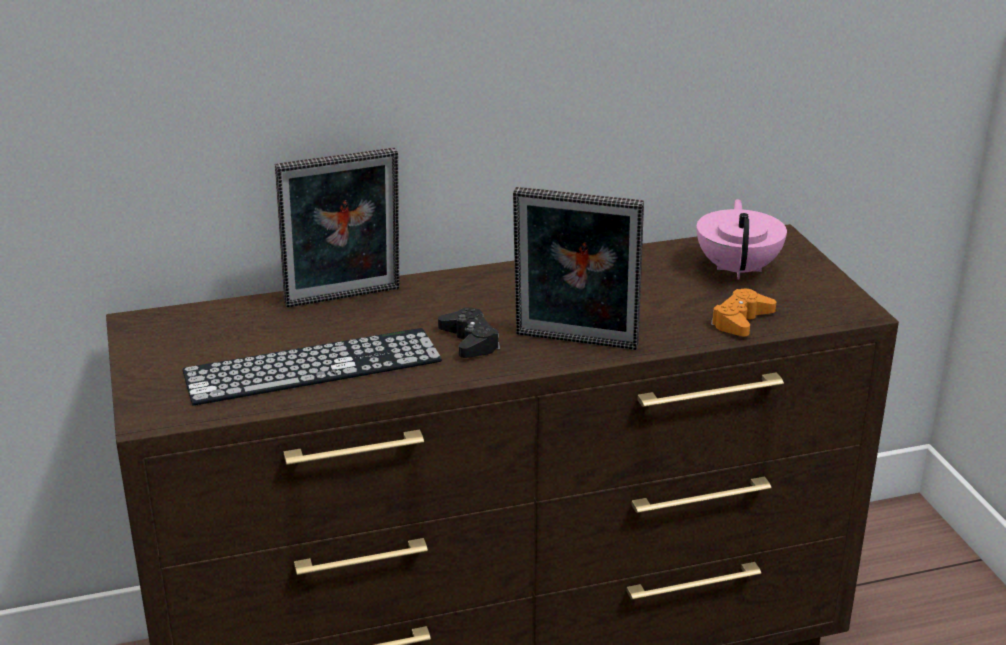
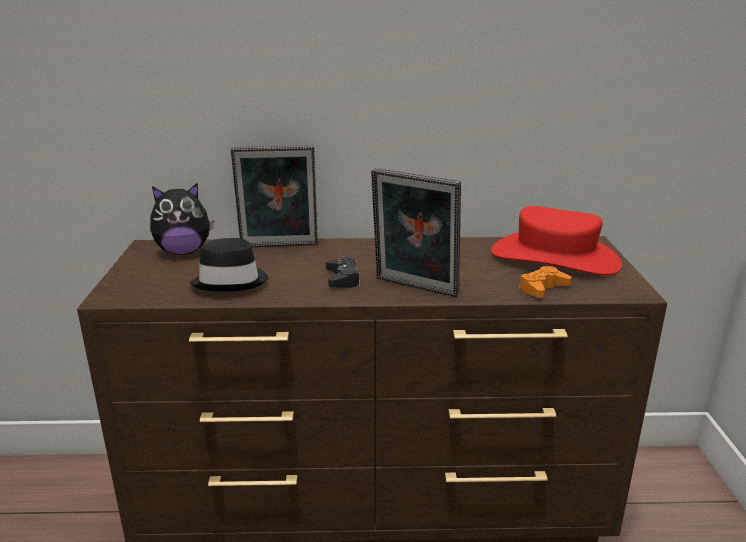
camera: 15 degrees right, 5 degrees down
(204, 326) = (183, 251): none -> plush toy
(313, 366) = (231, 281): keyboard -> black hat
(738, 269) = (555, 257): pink teapot -> red hat

